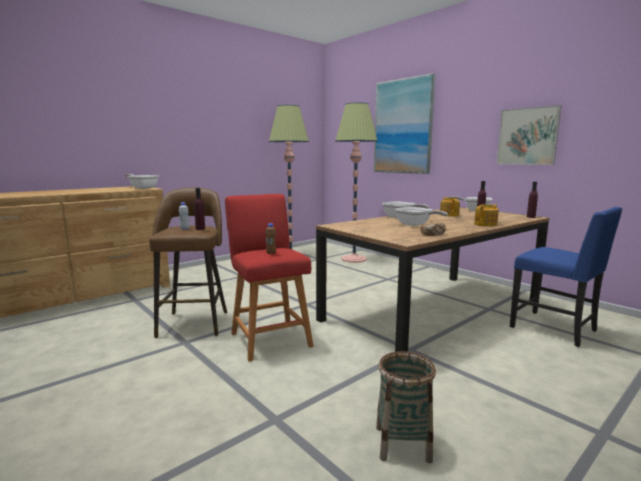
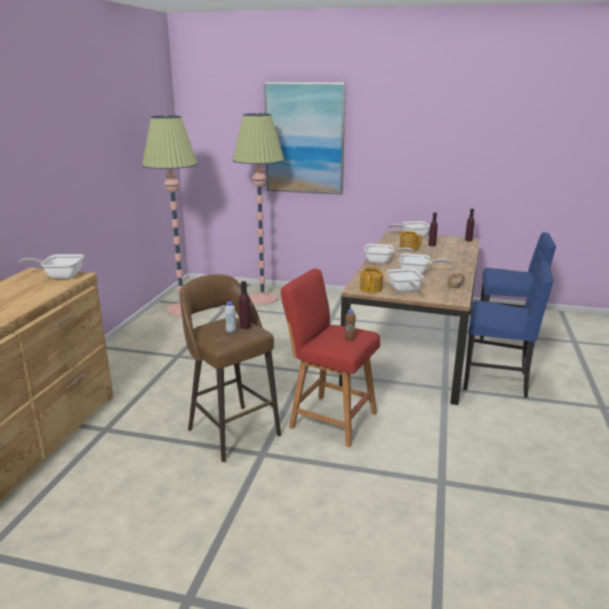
camera: 35 degrees left, 10 degrees up
(372, 231) = (404, 290): none -> frying pan
(403, 444) = (529, 460): basket -> none
(481, 361) = (497, 381): none -> blue chair
(486, 224) = (461, 260): teapot -> teapot (371, 289)
(527, 136) = (448, 159): picture -> none

